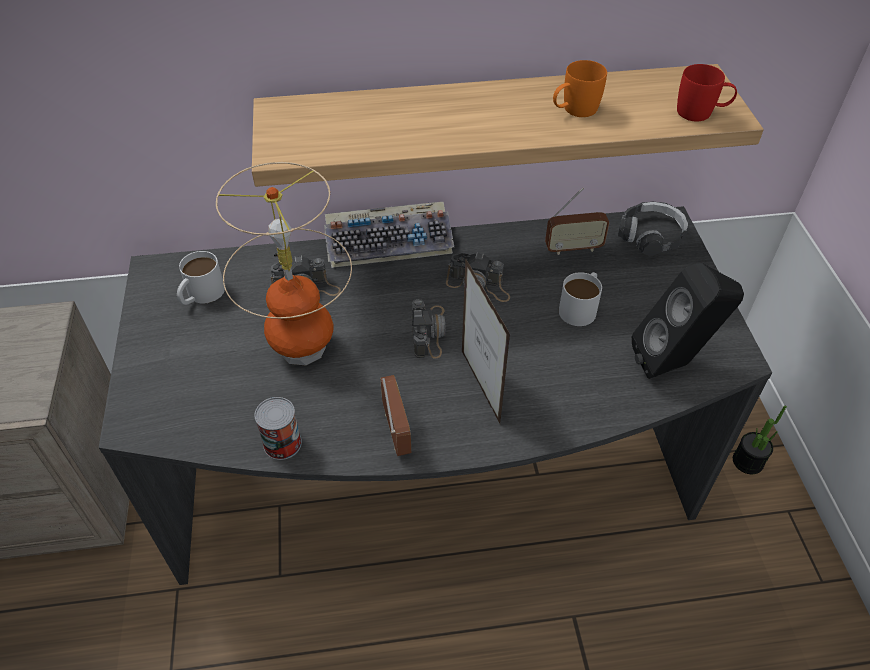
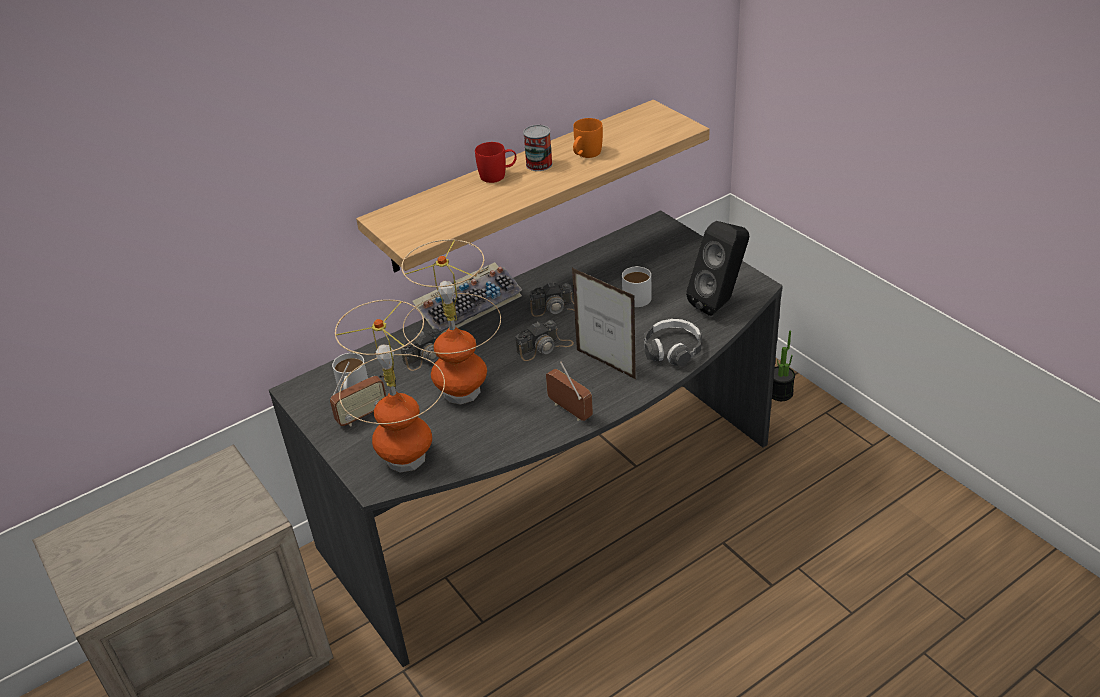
camera: 25 degrees left, 10 degrees down
(184, 406) = (405, 458): none -> table lamp
(282, 443) = (497, 449): can -> can (539, 164)
(429, 331) = (544, 347): camera -> camera turned 90 degrees clockwise
(573, 248) = (605, 262): radio -> radio (362, 416)
(651, 235) = (652, 235): headphones -> headphones (672, 349)
(701, 113) = (666, 131): red mug -> red mug (498, 175)

